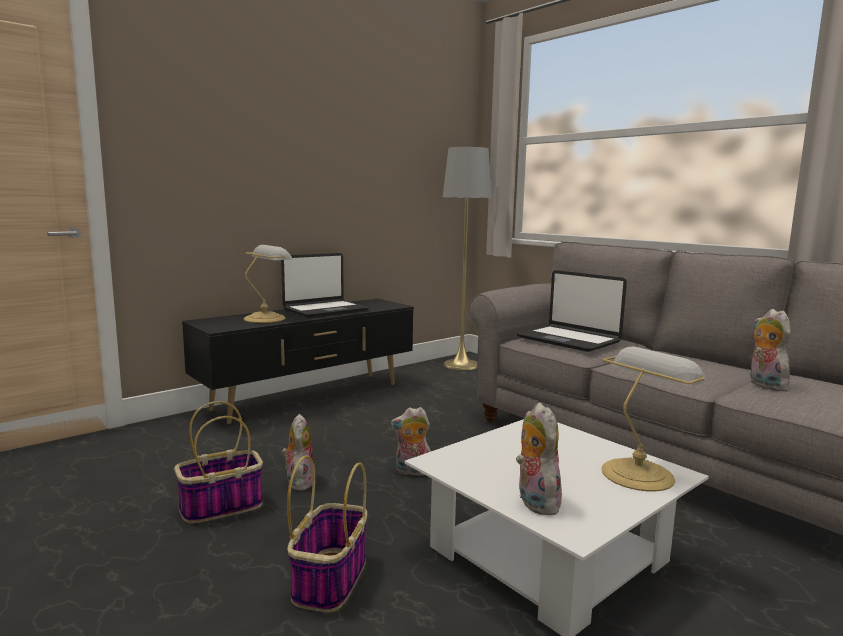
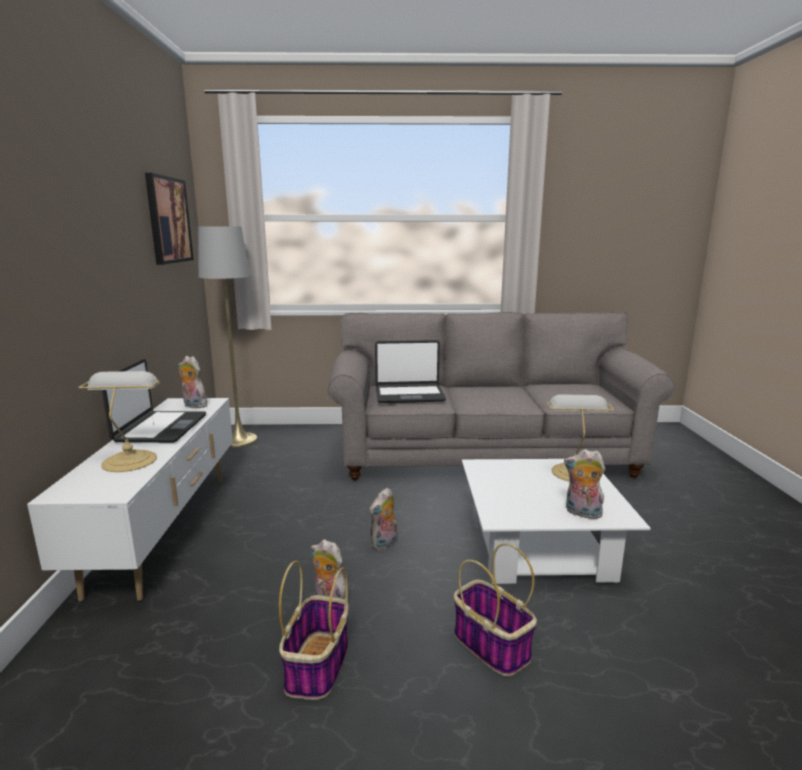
camera: 50 degrees left, 5 degrees up
(310, 397) = (166, 529): black tv stand -> white tv stand
(420, 142) = (168, 220): none -> picture
(764, 385) = (552, 395): plush toy -> plush toy (193, 405)

